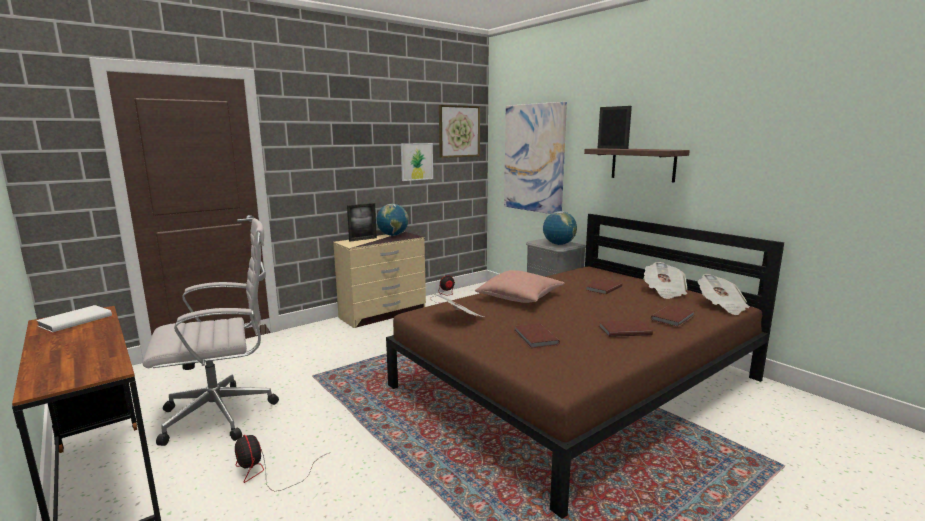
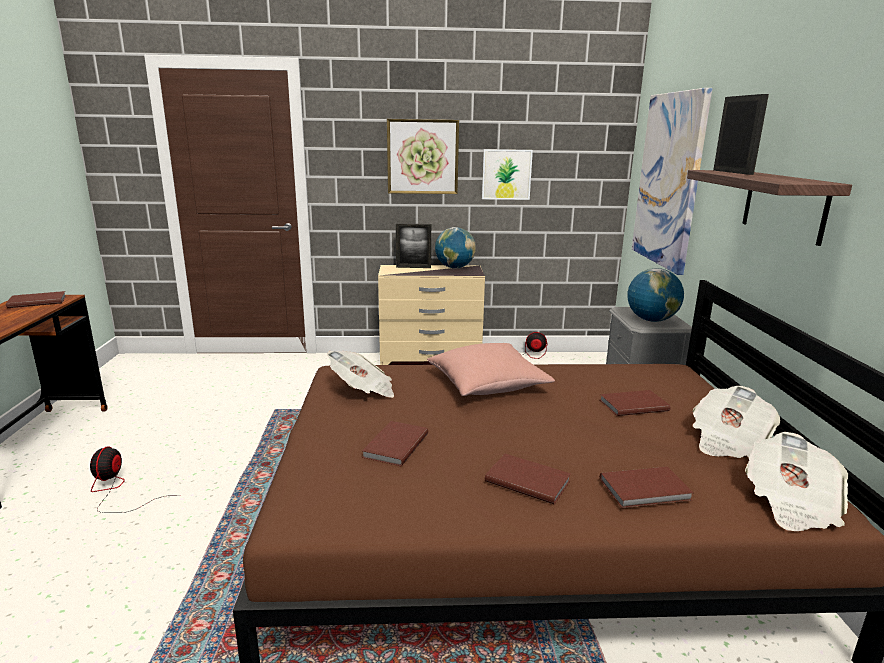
camera: 35 degrees right, 5 degrees up
(74, 320) = (37, 301): white book -> brown book
(224, 414) = (167, 421): white office chair -> none
(459, 131) = (581, 134): picture -> picture (422, 157)

